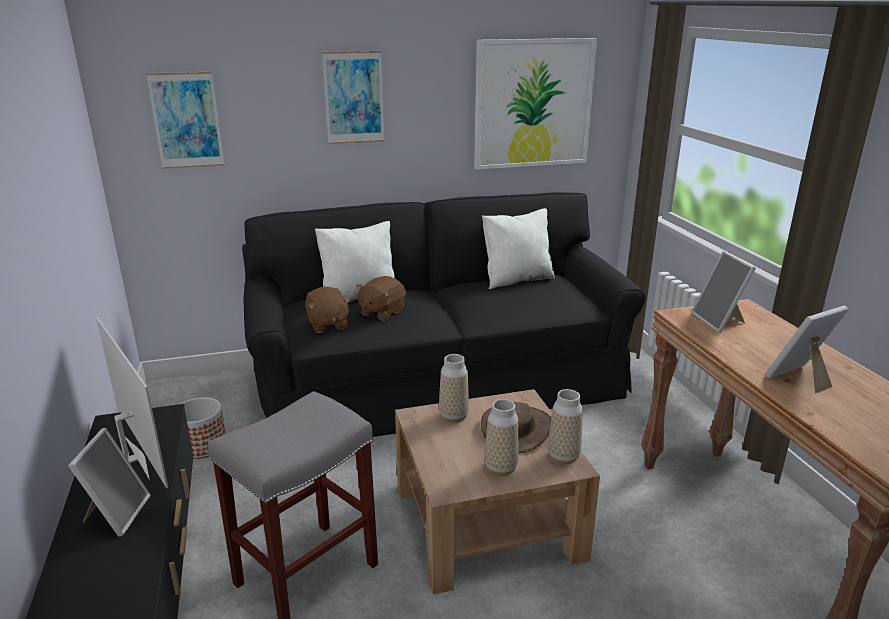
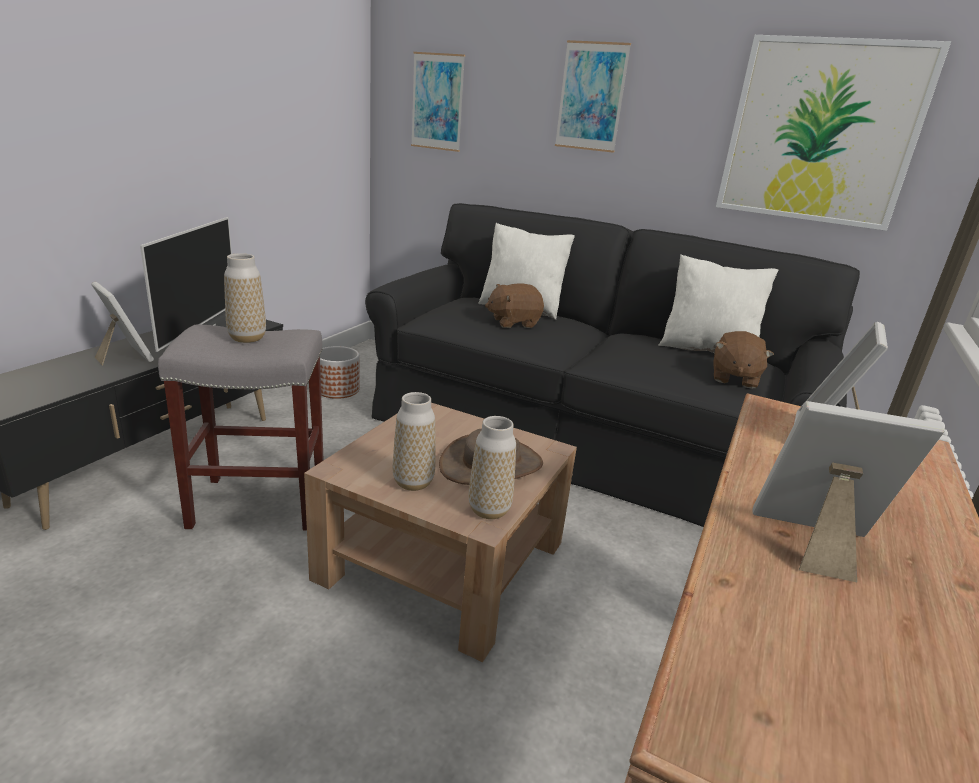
camera: 40 degrees right, 0 degrees up
(116, 514) = (124, 357): picture frame -> picture frame turned 90 degrees counterclockwise
(327, 325) = (453, 314): brown plush toy -> brown plush toy (734, 378)
(453, 417) = (455, 427): vase -> vase (247, 338)

